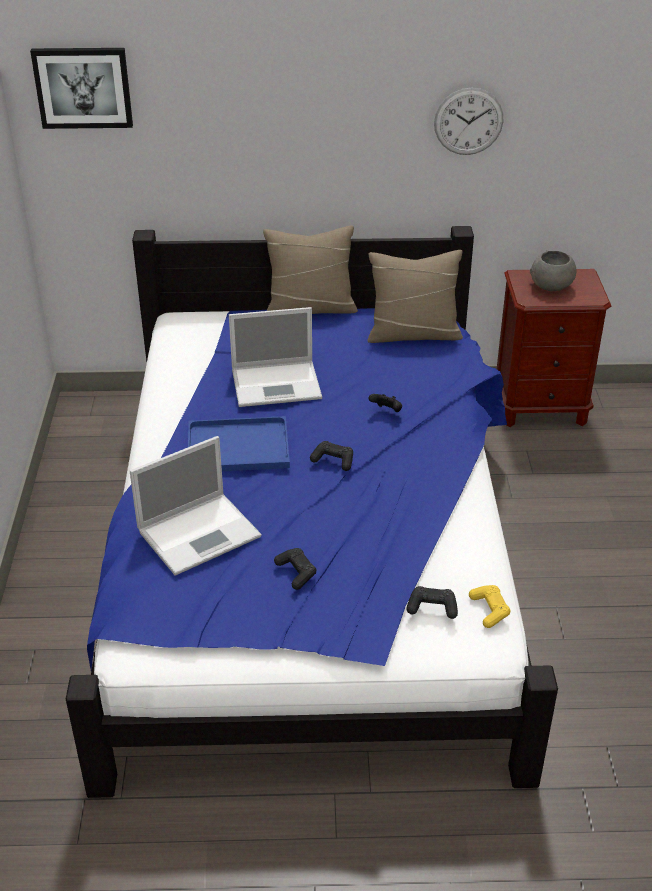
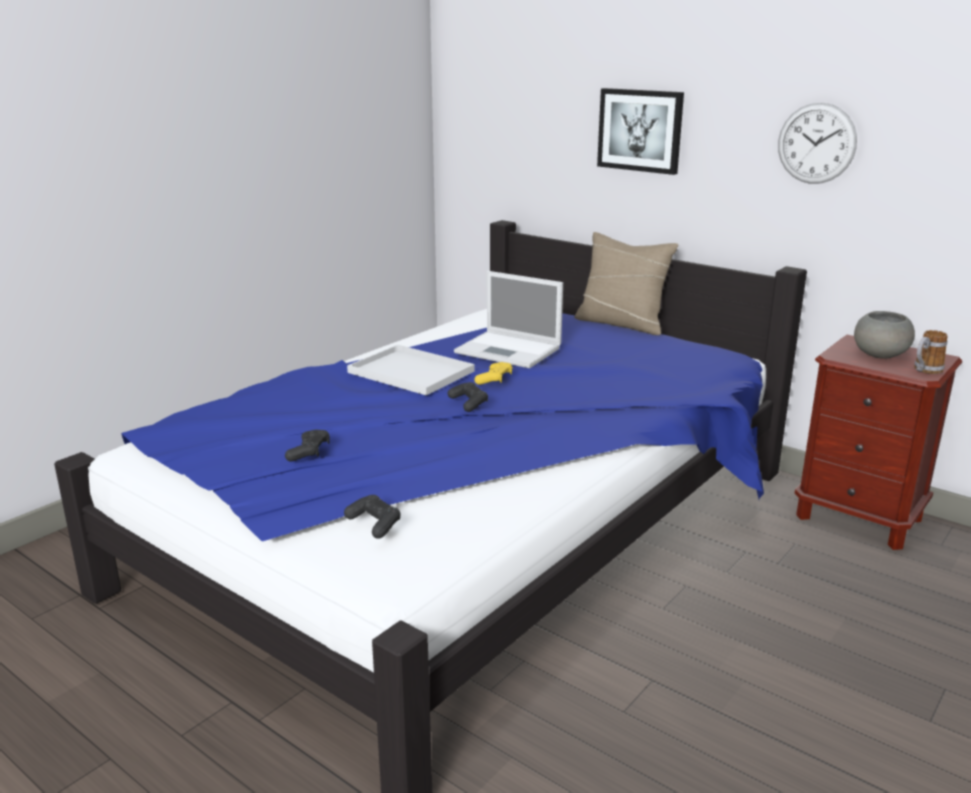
camera: 40 degrees right, 15 degrees down
(83, 87) = (481, 81): picture -> picture (640, 130)
(201, 532) = (291, 404): laptop -> none
(240, 446) = (413, 372): blue tray -> white tray
(386, 411) = (572, 392): black game controller -> none
(413, 334) = (690, 360): beige pillow -> none
(489, 610) = (431, 555): yellow game controller -> yellow game controller (494, 379)
(592, 294) = (925, 370): none -> mug

